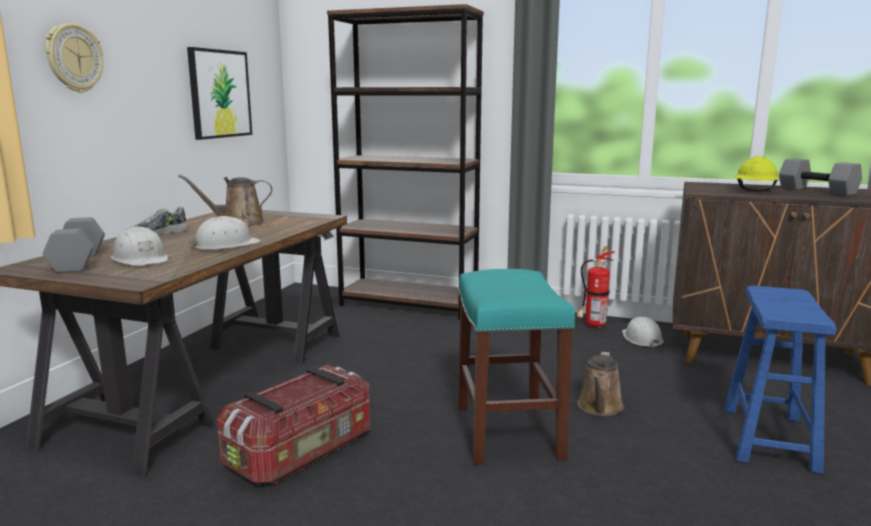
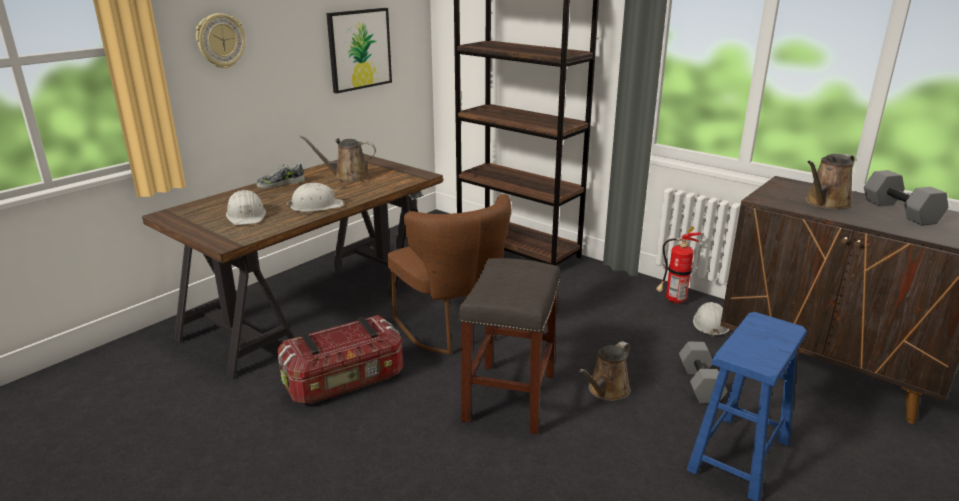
camera: 20 degrees right, 10 degrees up
(79, 261) = (206, 213): grey dumbbell -> grey dumbbell (701, 384)
(395, 381) = (453, 330): none -> brown chair
(509, 432) = (510, 398): turquoise stool -> grey stool
(755, 191) = (826, 203): yellow hard hat -> brown watering can

